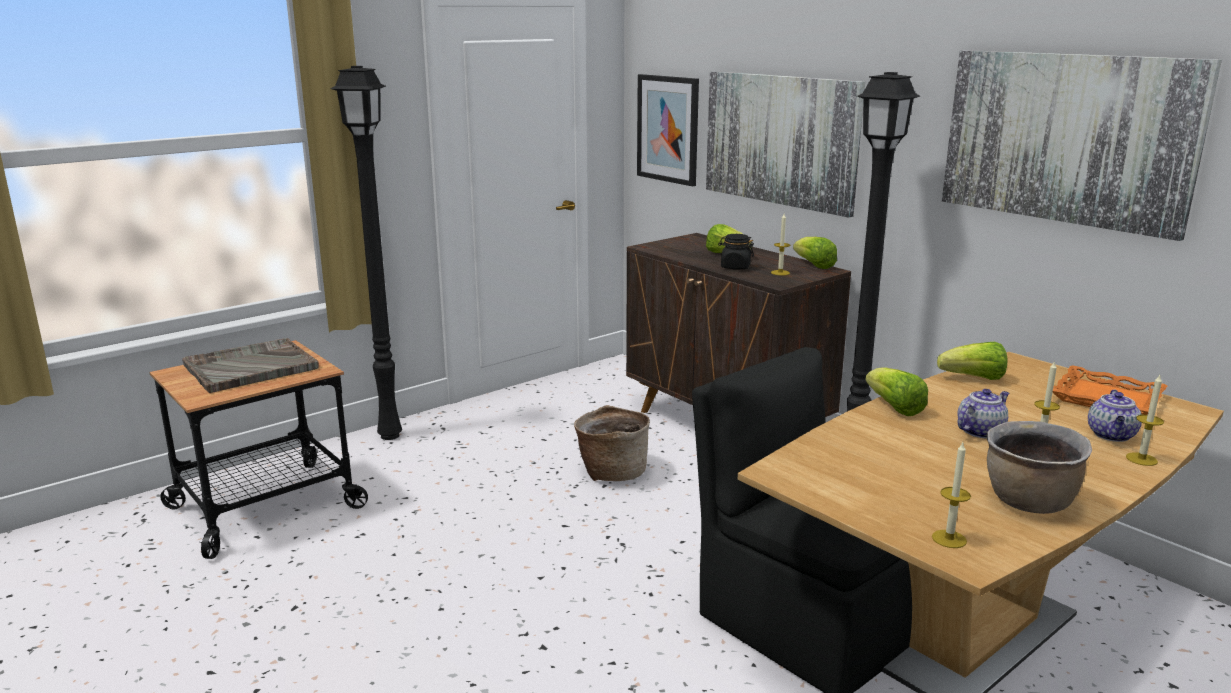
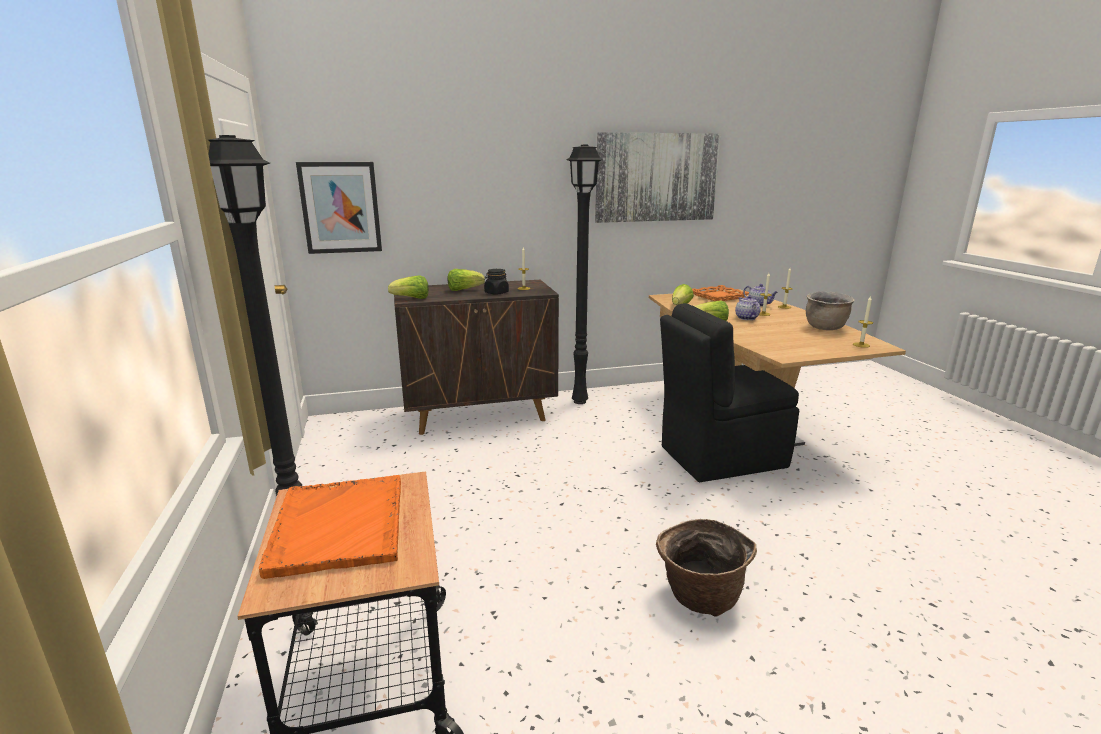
camera: 65 degrees left, 0 degrees up
(249, 367) = (338, 526): grey tray -> orange tray
(612, 472) = (500, 467): basket -> basket (699, 596)
(780, 140) = (465, 202): picture -> none
(813, 265) = (519, 282): lettuce -> lettuce (411, 299)

